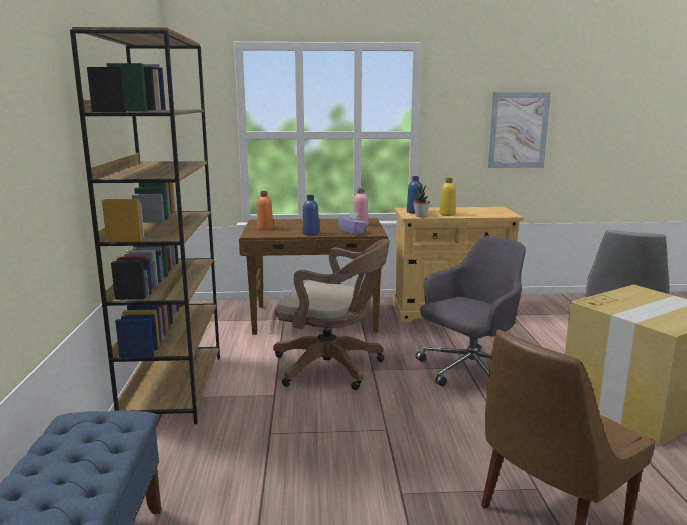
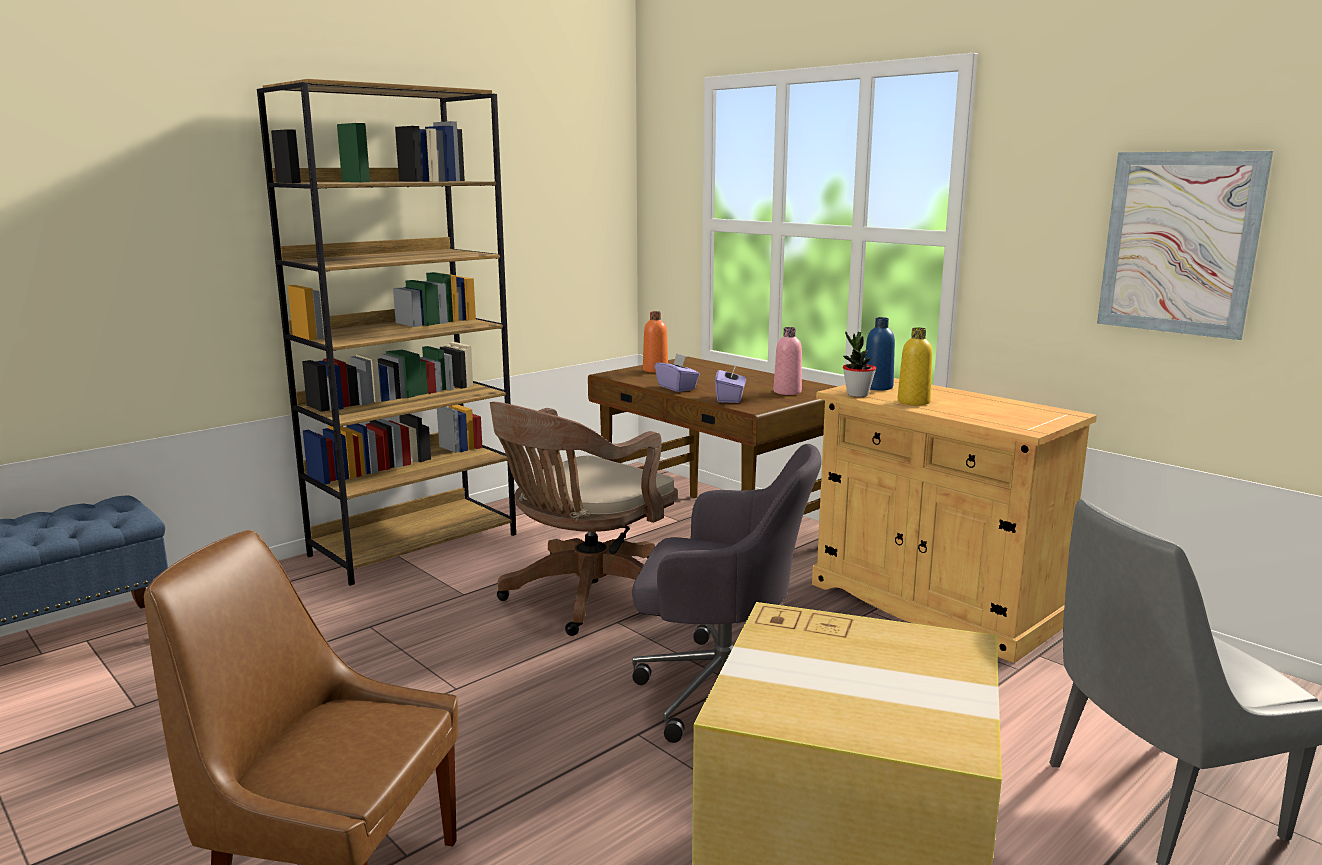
camera: 50 degrees right, 0 degrees up
(310, 233) = (677, 388): blue bottle -> purple tissue box
(333, 367) = (585, 597): brown office chair -> brown office chair turned 60 degrees clockwise

